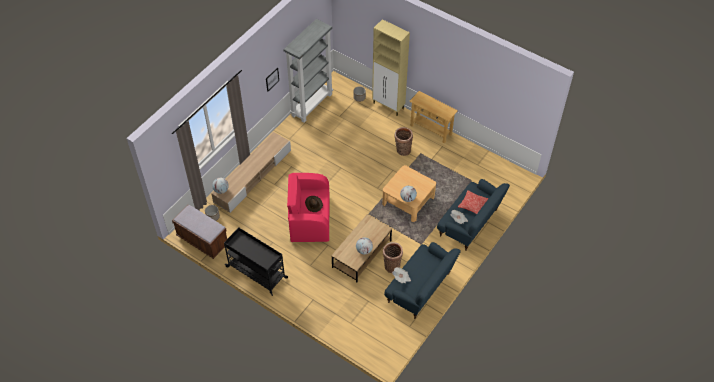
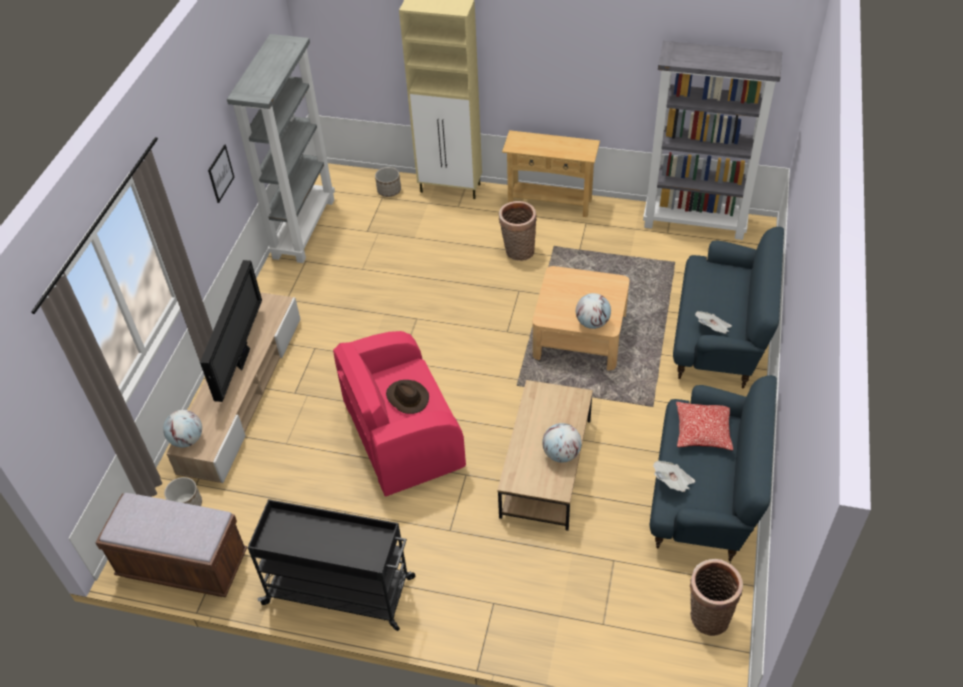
camera: 20 degrees left, 5 degrees down
(257, 161) = (242, 357): none -> television
(391, 265) = (619, 468): basket -> basket (707, 615)
(472, 205) = (721, 294): pillow -> pillow (702, 431)
(494, 164) = (695, 222): none -> grey bookcase

